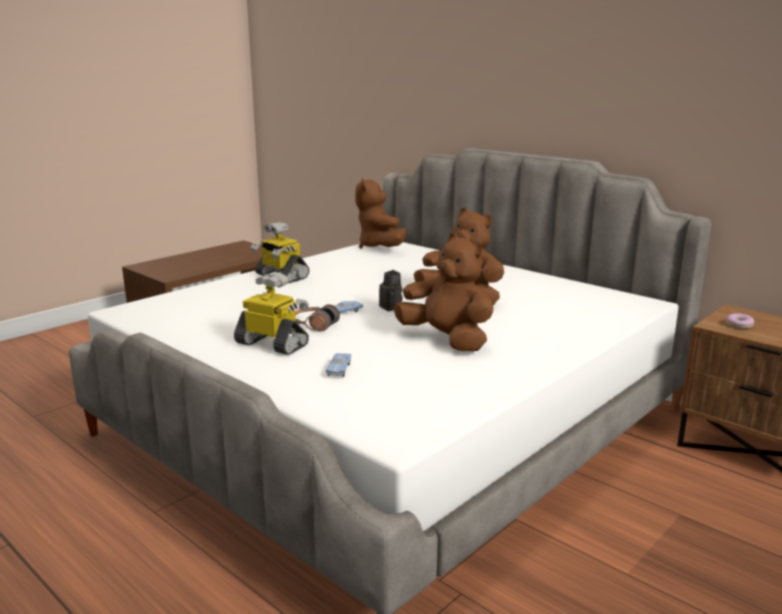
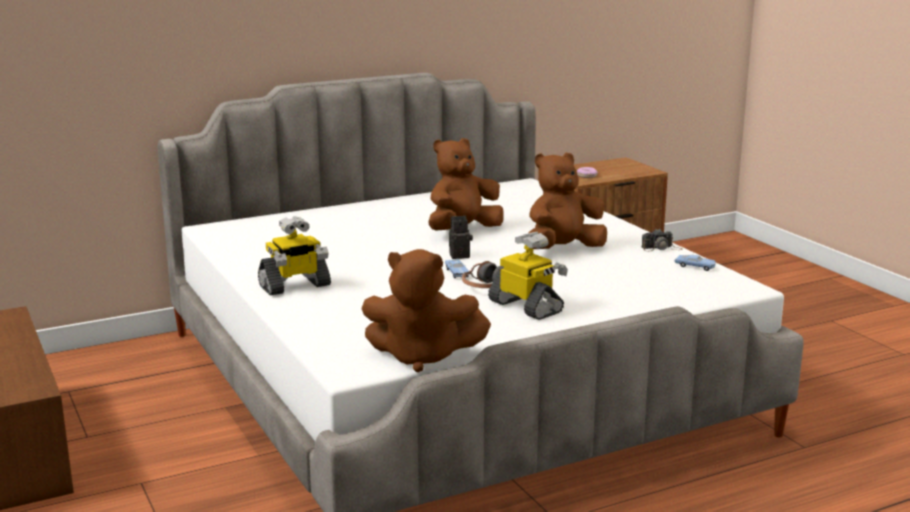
camera: 70 degrees left, 0 degrees up
(273, 344) = (527, 307): toy robot -> toy robot turned 90 degrees clockwise
(339, 369) = (606, 290): blue toy car -> blue toy car (695, 266)
(380, 247) = (228, 233): brown plush toy -> brown plush toy (422, 357)
(502, 383) = (661, 248): none -> camera

